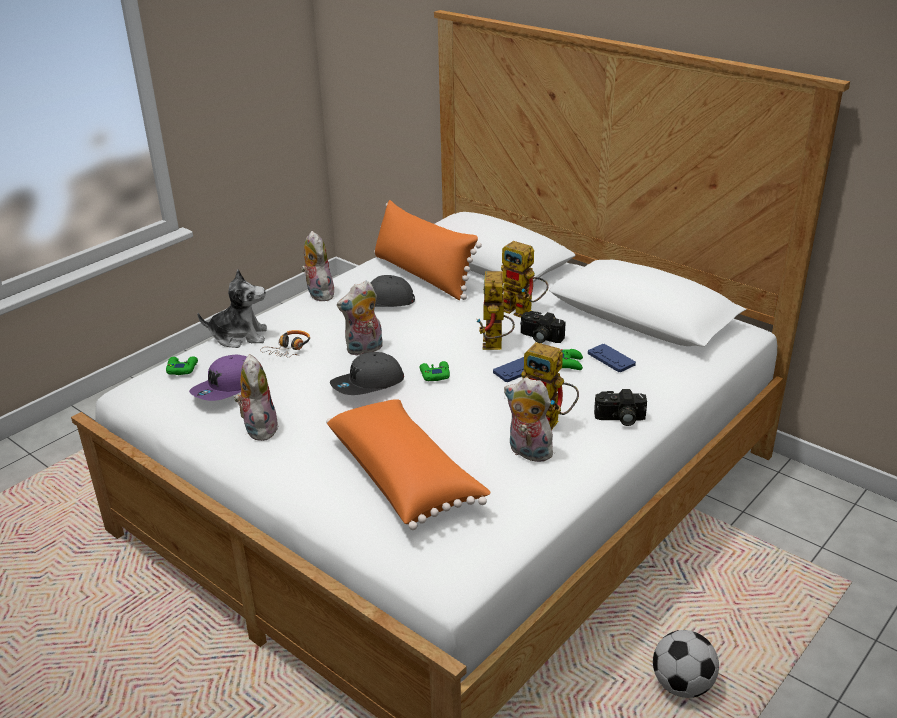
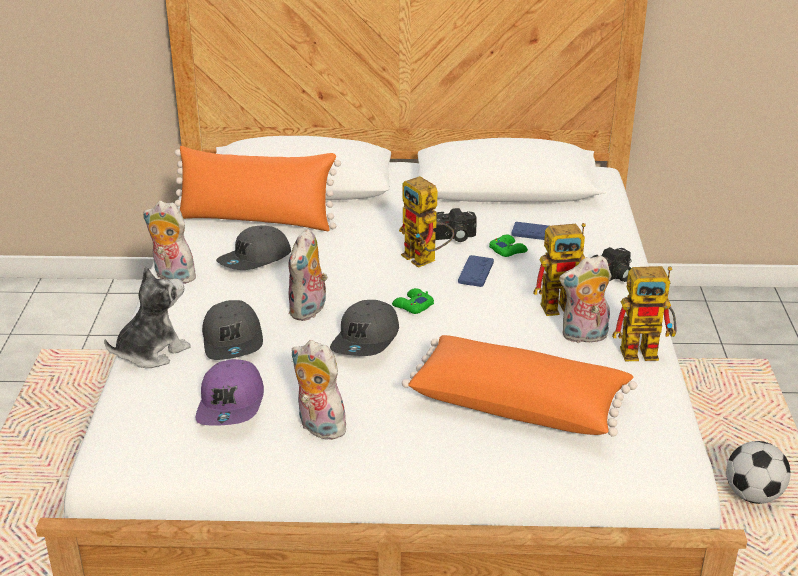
camera: 40 degrees left, 0 degrees up
(182, 369) = (142, 409): green game controller -> none
(289, 349) = (233, 341): headphones -> grey cap
(523, 311) = (402, 220): toy robot -> toy robot (647, 351)

